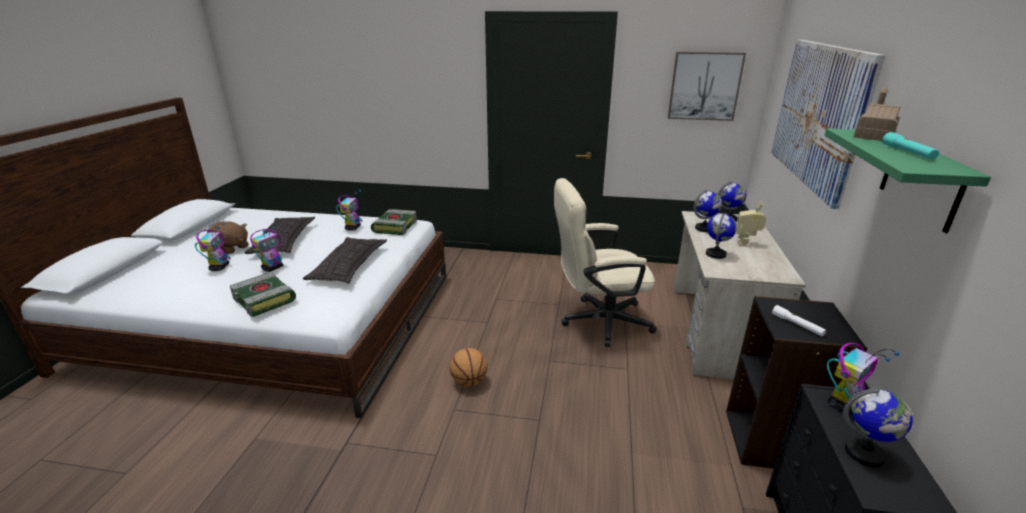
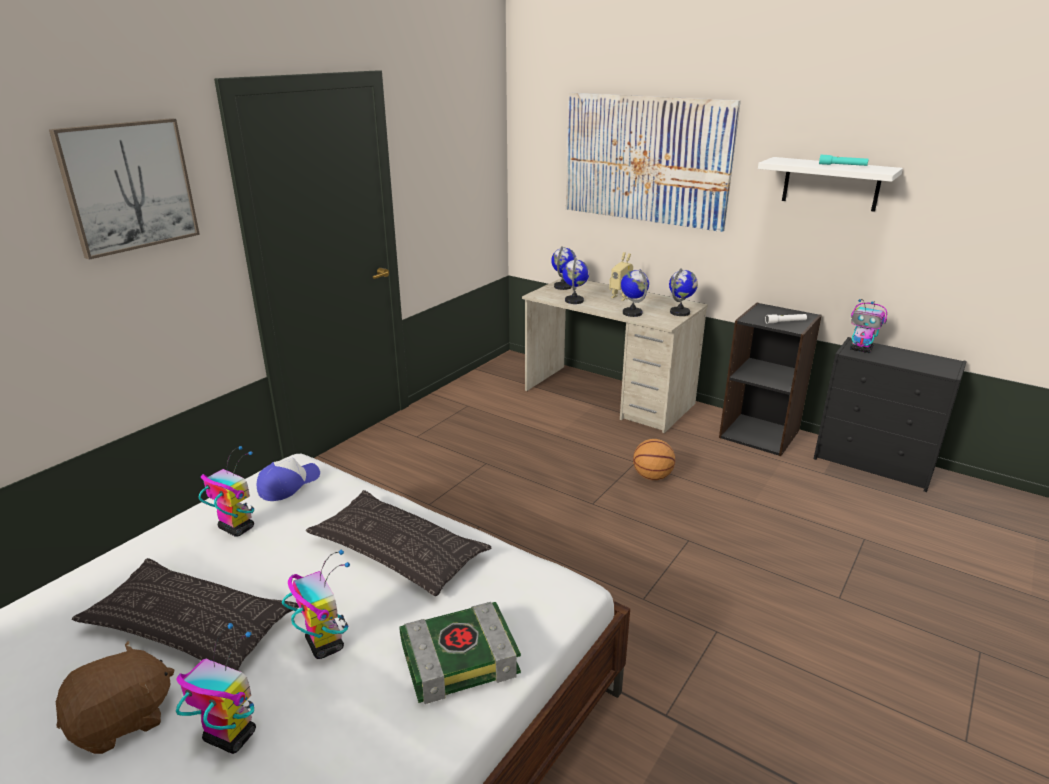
camera: 65 degrees left, 0 degrees up
(395, 227) = (288, 484): book -> cap
(468, 381) = (596, 574): basketball -> basketball (652, 477)
(598, 321) = (542, 450): beige office chair -> none
(704, 86) = (466, 154): picture -> picture (128, 186)
(844, 404) = (861, 350): toy robot -> toy robot turned 135 degrees clockwise
(864, 454) = (911, 362): globe -> globe (680, 312)
(873, 136) = (793, 161): toy house -> none
(921, 180) = (831, 184): green shelf -> white shelf

